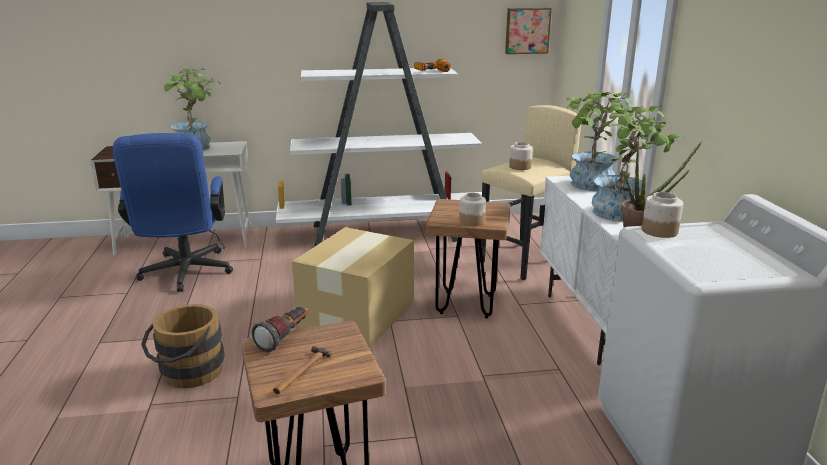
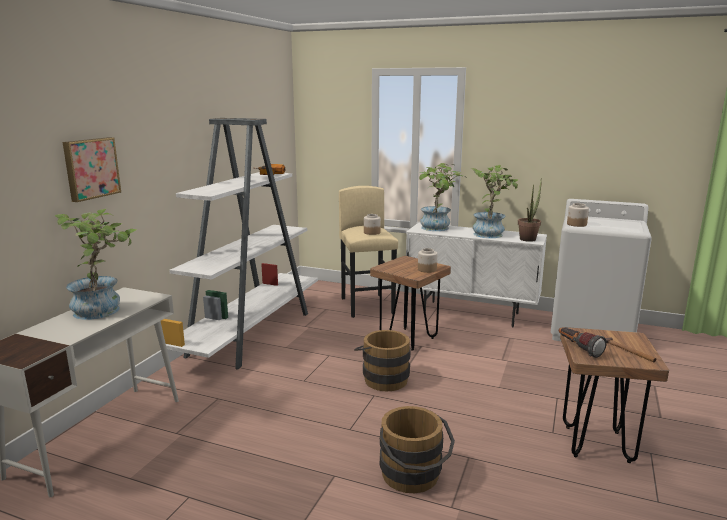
camera: 60 degrees left, 5 degrees down
(185, 274) = (194, 449): blue office chair -> none
(359, 314) = (383, 378): cardboard box -> brown bucket
(527, 30) = (282, 135): picture -> picture (90, 168)

